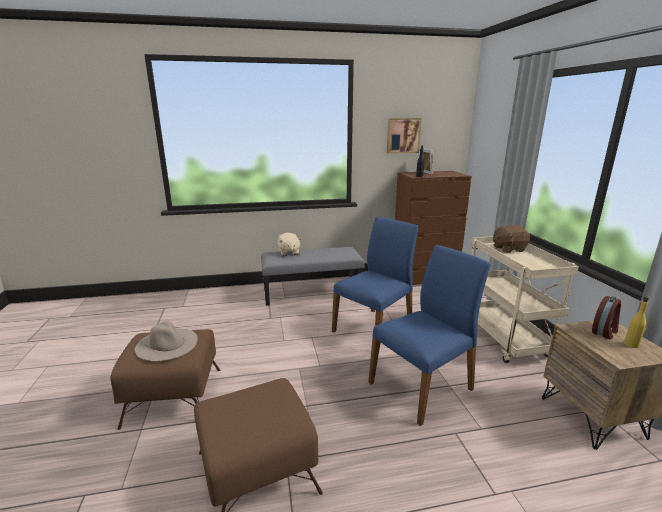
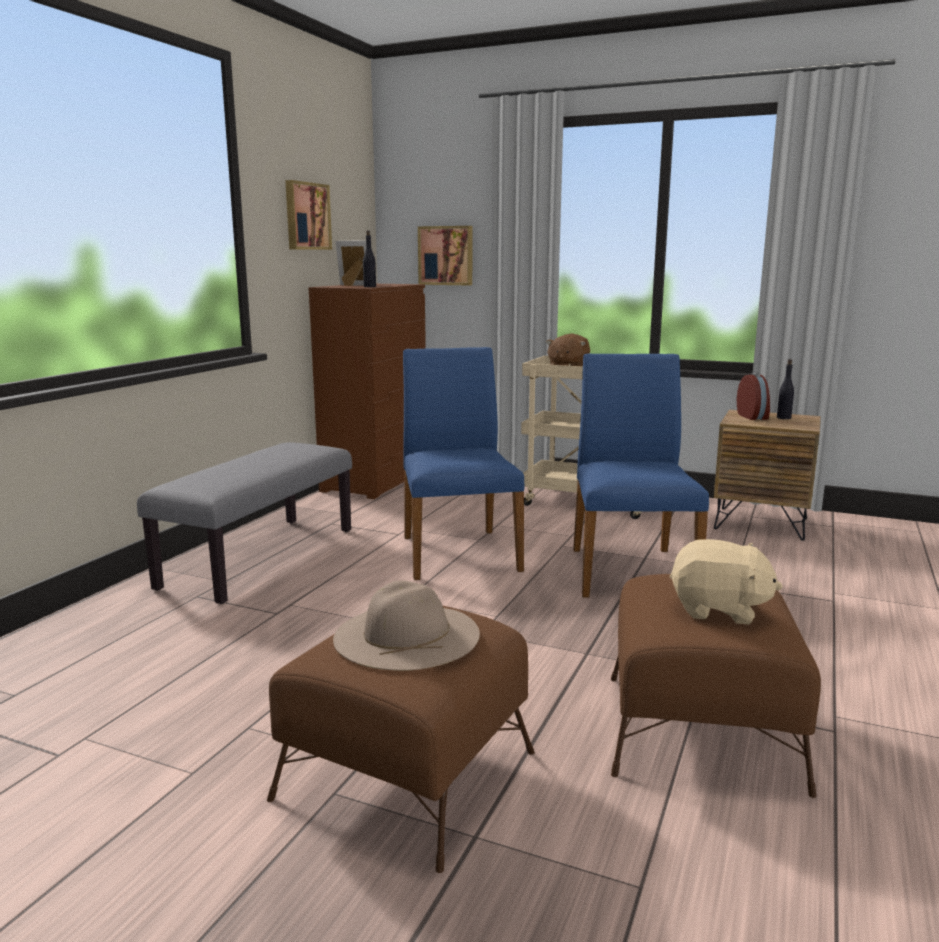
camera: 55 degrees left, 5 degrees down
(288, 252) = (211, 473): beige plush toy -> beige plush toy (719, 610)
(492, 159) = (446, 255): none -> picture
(631, 344) = (784, 418): yellow bottle -> black bottle

